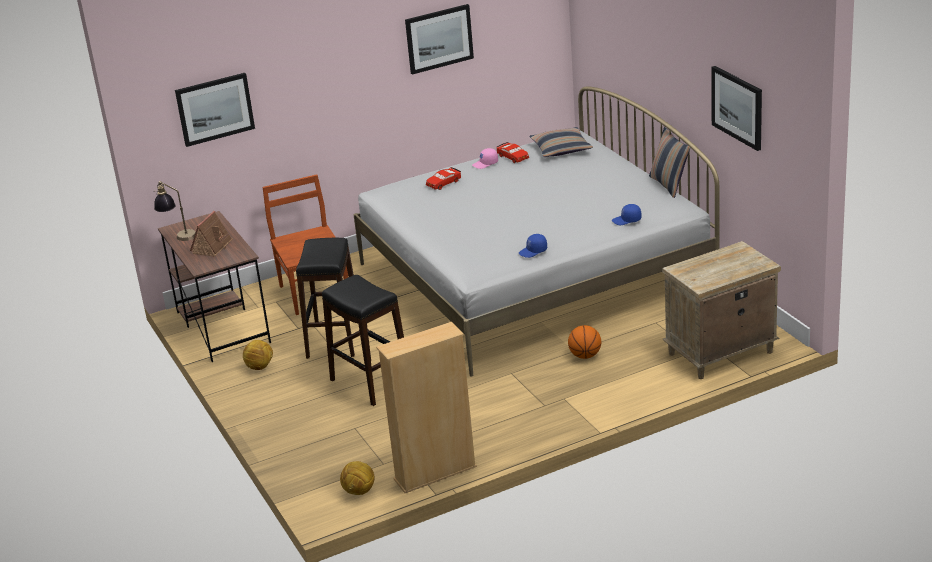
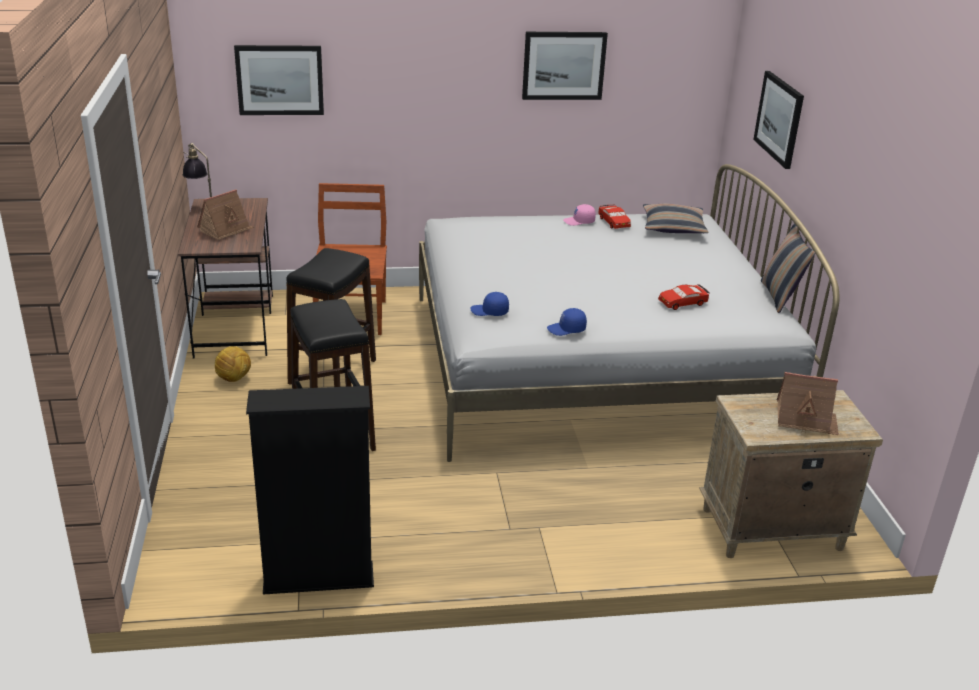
camera: 15 degrees right, 0 degrees up
(359, 492) = (213, 572): football -> none
(435, 473) = (318, 579): beige bookcase -> black bookcase
(444, 183) = (519, 229): red toy car -> red toy car (683, 302)
(585, 356) = (597, 478): basketball -> none
(627, 220) = (704, 324): blue cap -> blue cap (489, 312)
(727, 267) = (805, 420): none -> toy house
(737, 107) = (886, 208): picture -> picture (779, 118)

